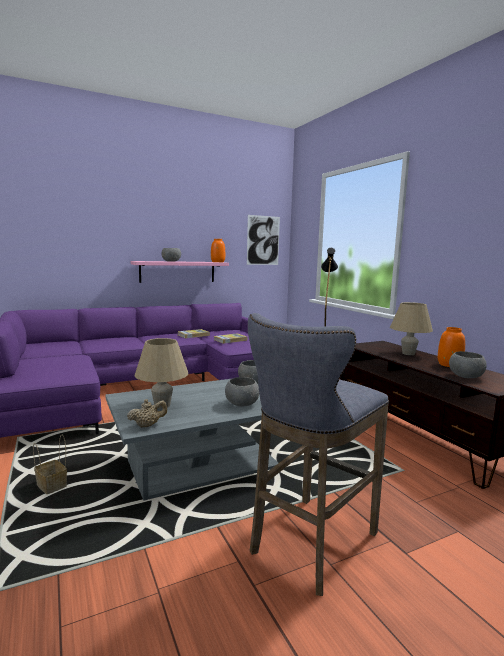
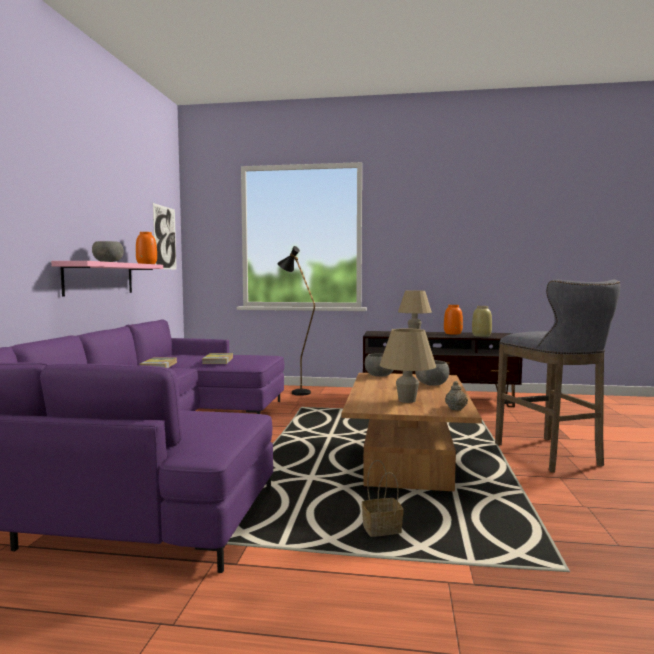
camera: 55 degrees left, 5 degrees down
(203, 464) = (407, 460): grey coffee table -> brown coffee table
(465, 376) = (481, 336): grey bowl -> beige vase

